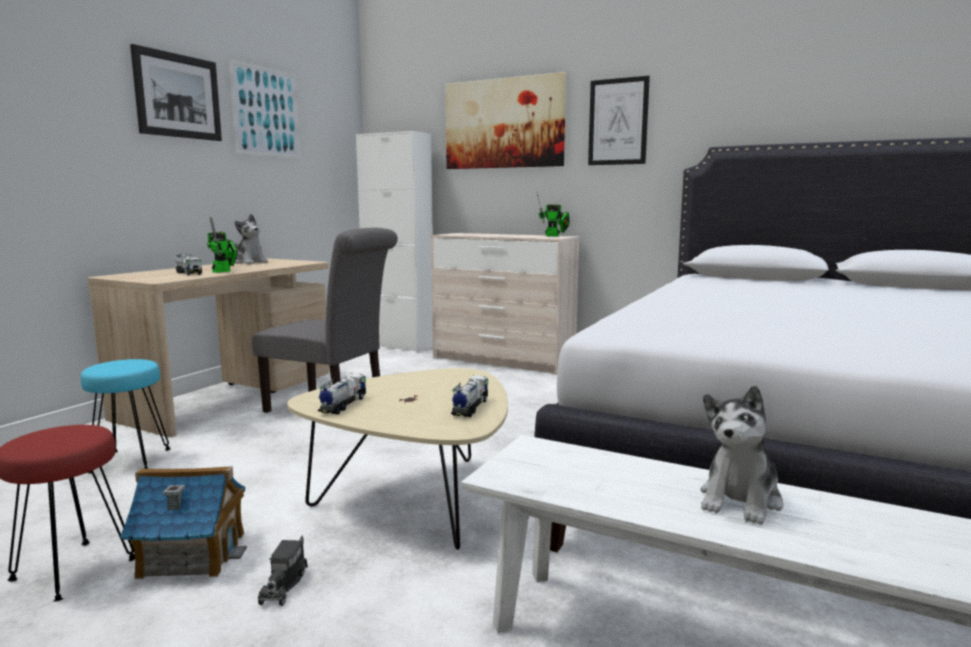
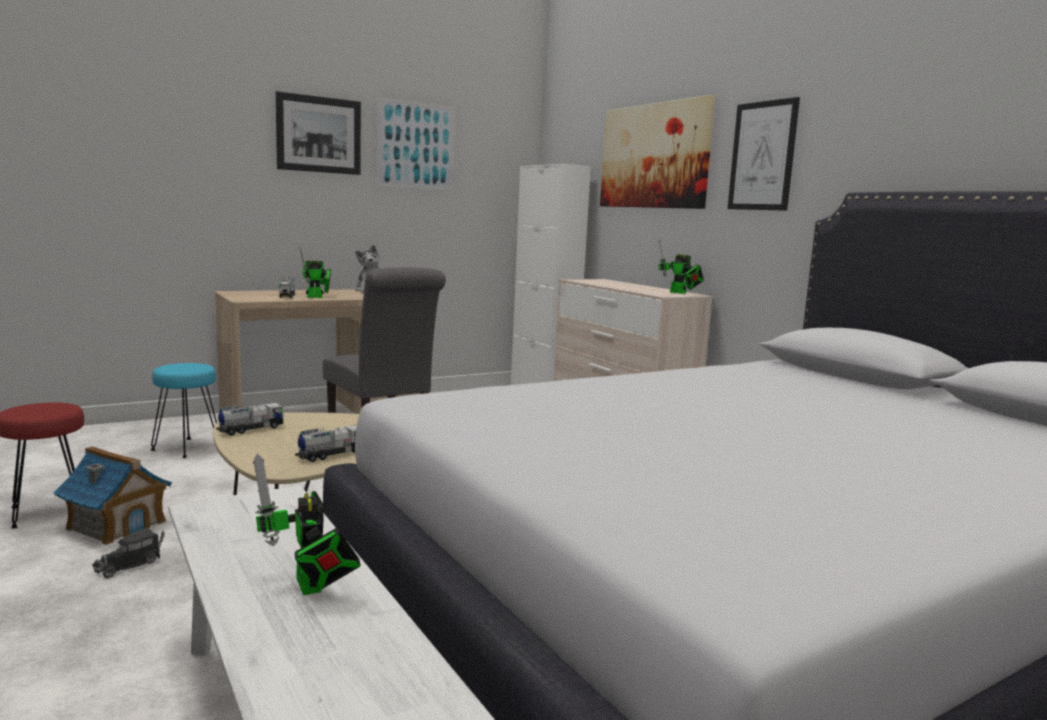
camera: 30 degrees right, 0 degrees up
(740, 500) = (310, 588): plush toy -> toy robot

